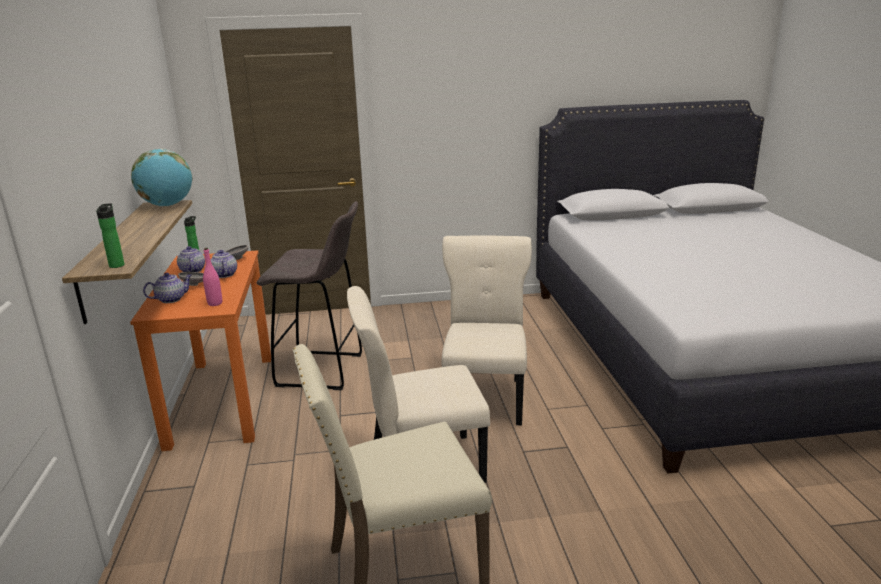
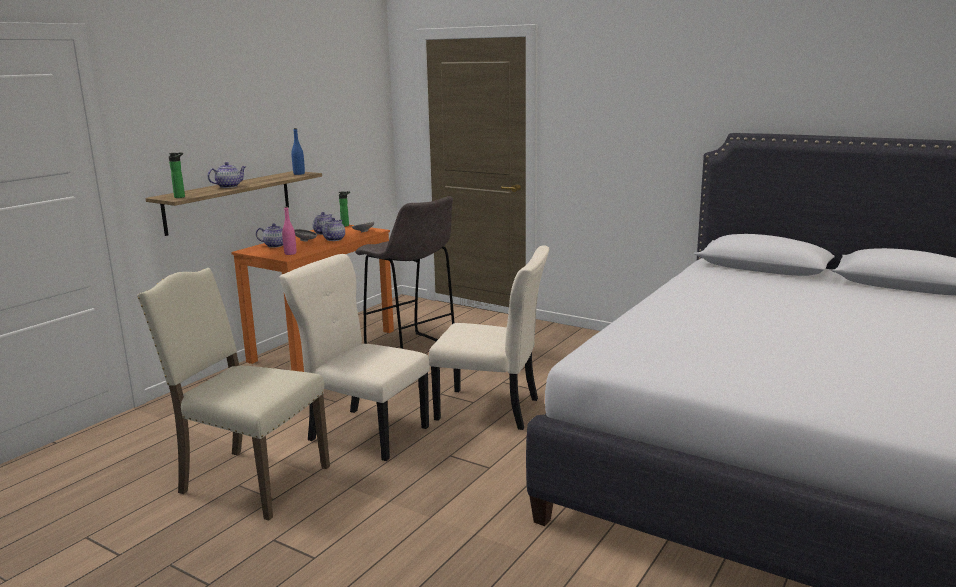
camera: 40 degrees right, 5 degrees down
(133, 237) = (229, 186): none -> teapot
(167, 205) = (299, 174): globe -> blue bottle
(486, 398) = (492, 410): beige chair -> beige chair turned 60 degrees clockwise

